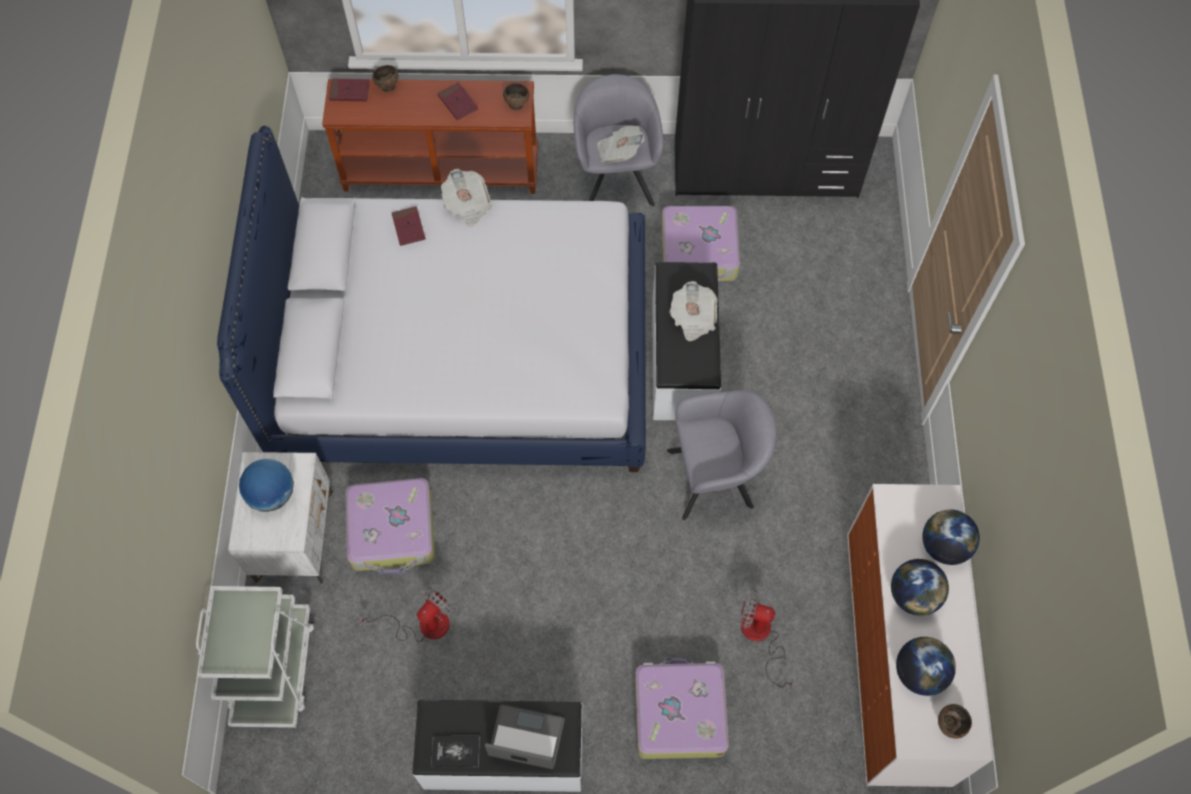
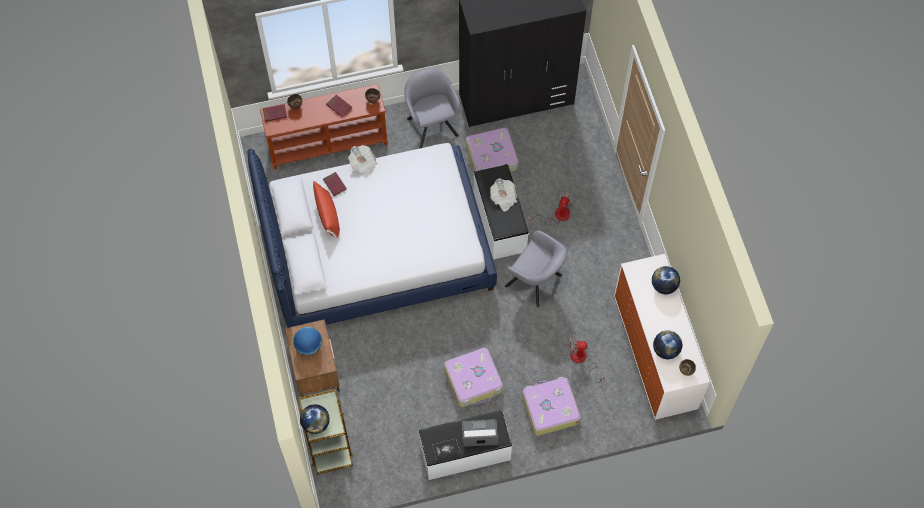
camera: 15 degrees left, 0 degrees up
(274, 668) = (328, 441): white cart -> brown cart
(295, 536) = (315, 370): white nightstand -> brown nightstand
(379, 275) = (327, 215): none -> red pillow
(393, 531) = (368, 354): suitcase -> suitcase (474, 381)
(423, 624) = (401, 398): fan -> fan (556, 215)
(619, 152) = (434, 112): newspaper -> none
(716, 477) = (536, 282): grey armchair -> grey armchair turned 60 degrees clockwise
(913, 595) = (654, 314): globe -> globe (316, 424)

